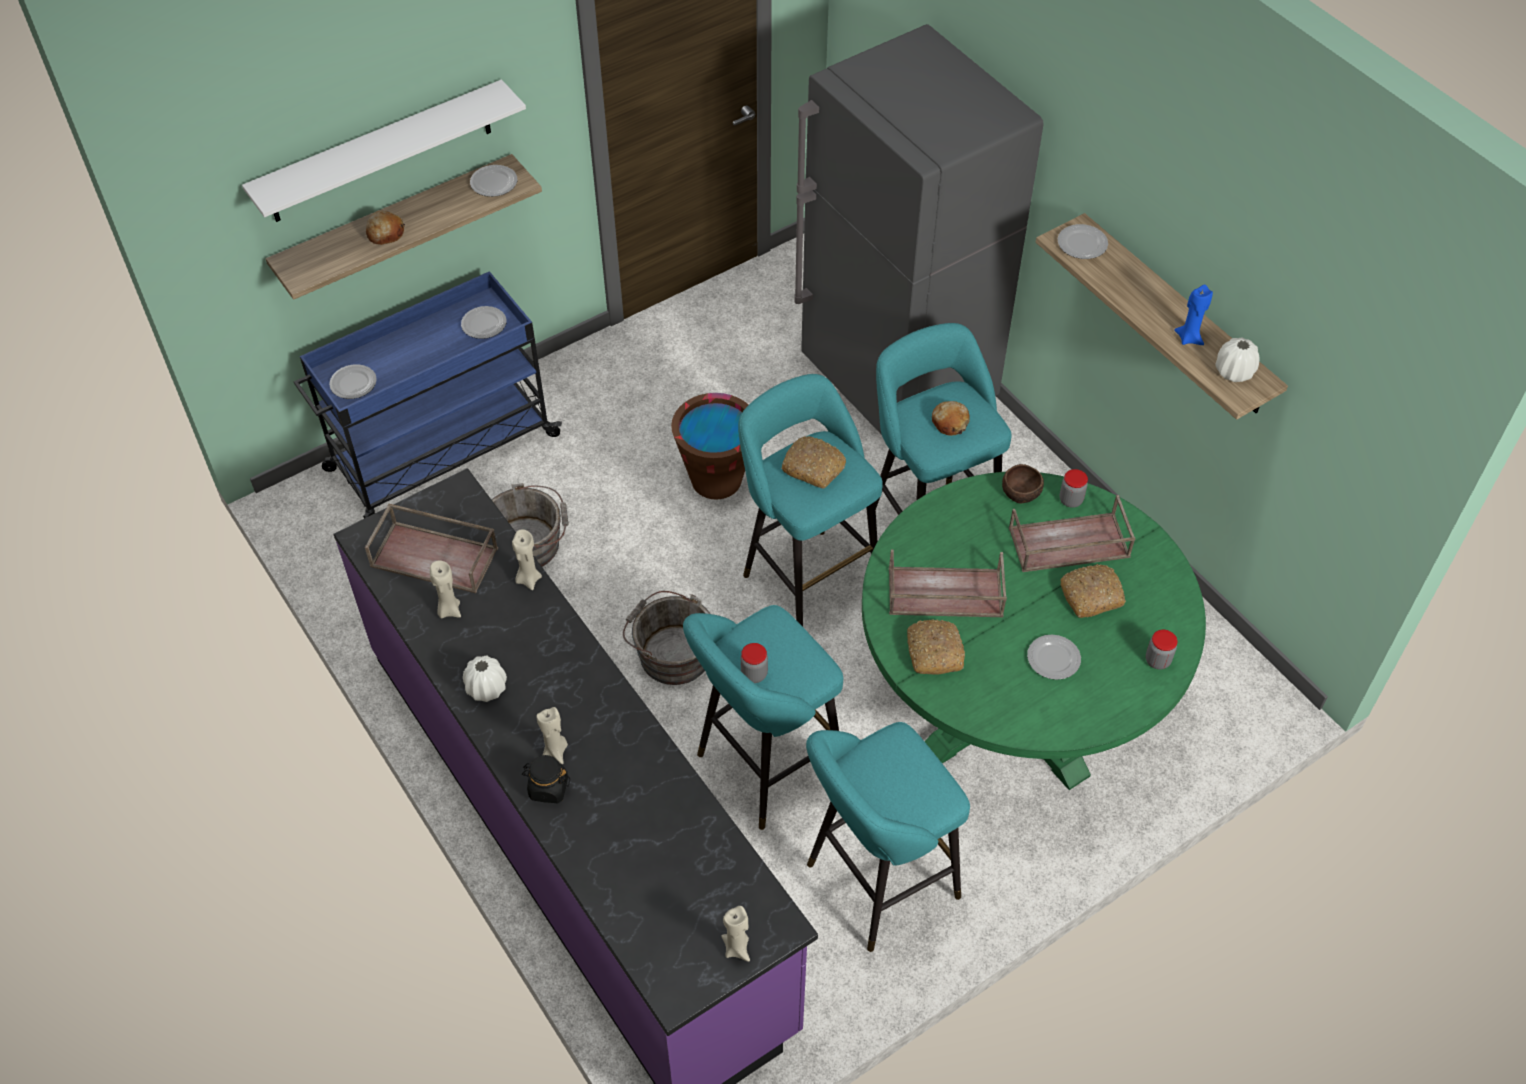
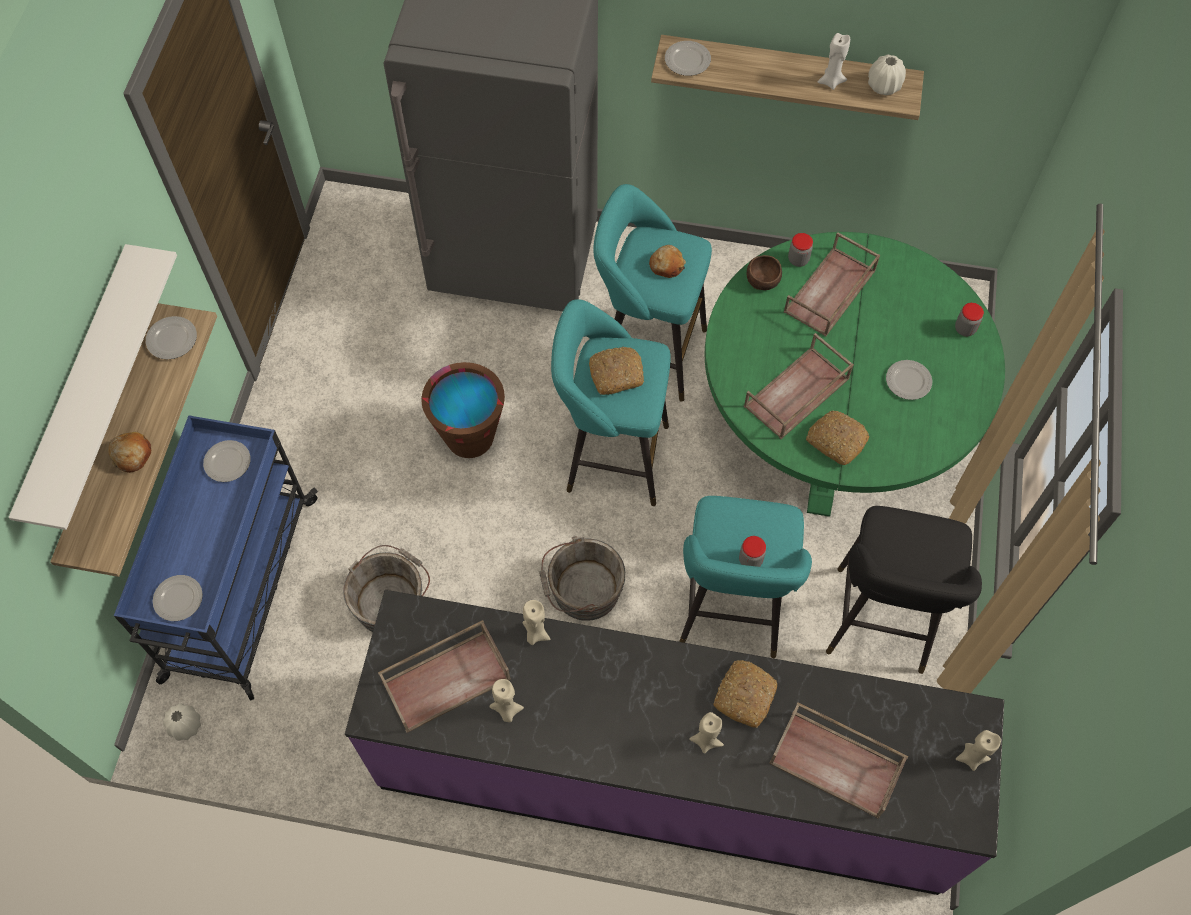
camera: 45 degrees left, 10 degrees up
(486, 688) = (605, 742): white vase -> white vase (185, 726)
(548, 788) = (733, 771): black jar -> none
(629, 854) = (836, 763): none -> brown tray
(875, 884) = (879, 627): turquoise stool -> black stool
(1092, 595) = (882, 317): bread -> bread (744, 695)
(1189, 338) = (831, 81): blue candle -> white candle

